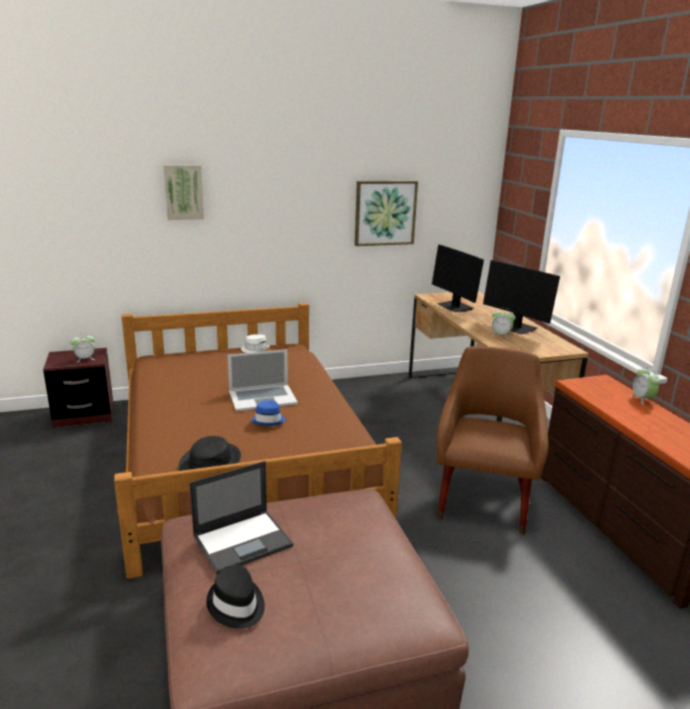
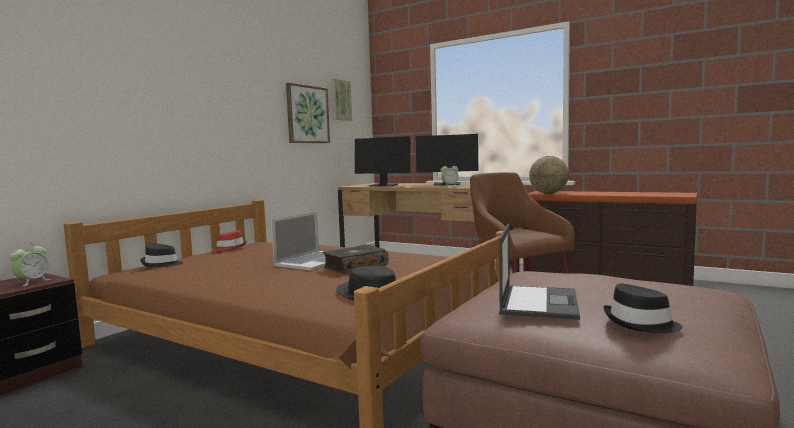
camera: 40 degrees left, 15 degrees down
(183, 357) = (162, 264): none -> black hat
(184, 192) = (136, 72): picture -> picture (340, 100)
(255, 349) = (230, 248): white hat -> red hat
(268, 420) = (355, 266): blue hat -> book
(588, 390) = (548, 193): none -> globe
(642, 399) = (579, 191): alarm clock -> none

